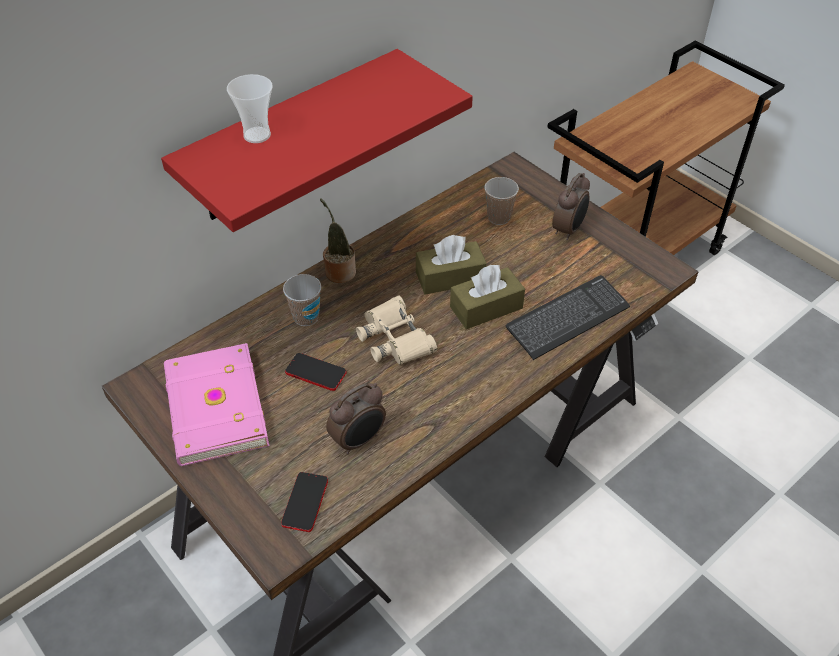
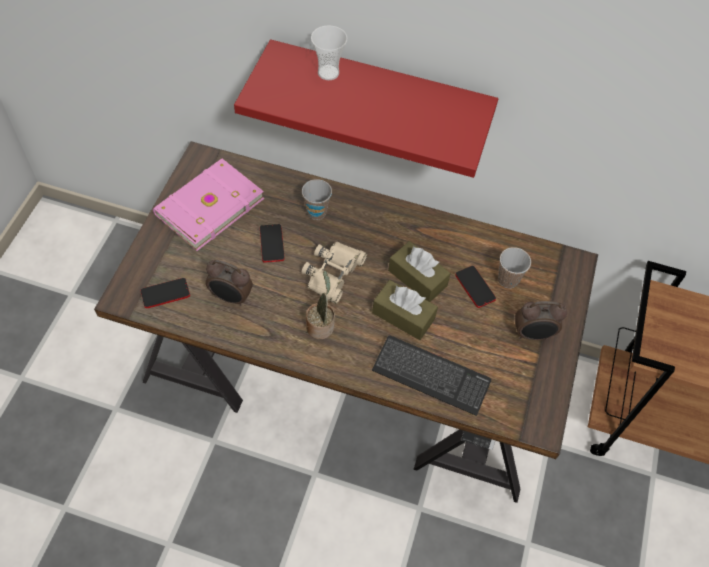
camera: 55 degrees right, 10 degrees up
(339, 271) = (373, 208): potted plant -> potted plant (320, 325)
(490, 243) = (475, 287): none -> phone

